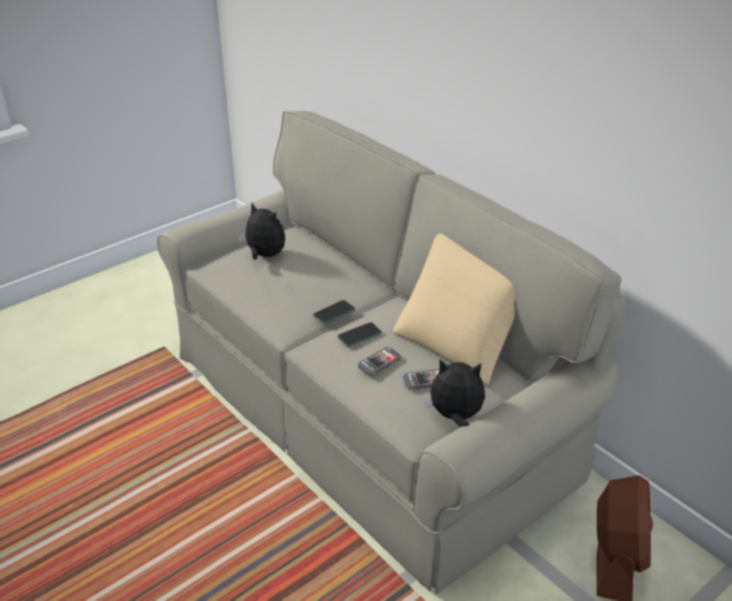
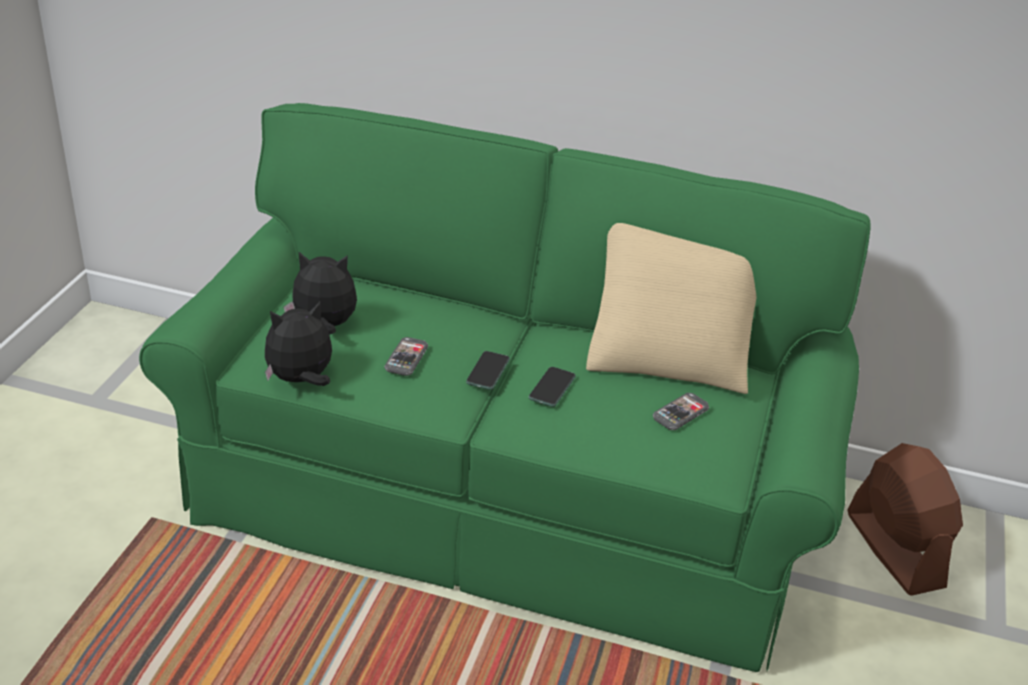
camera: 35 degrees left, 0 degrees up
(366, 411) = (504, 497): grey sofa -> green sofa
(379, 362) = (609, 411): phone -> phone (406, 358)
(455, 417) = (745, 443): plush toy -> plush toy (301, 380)

